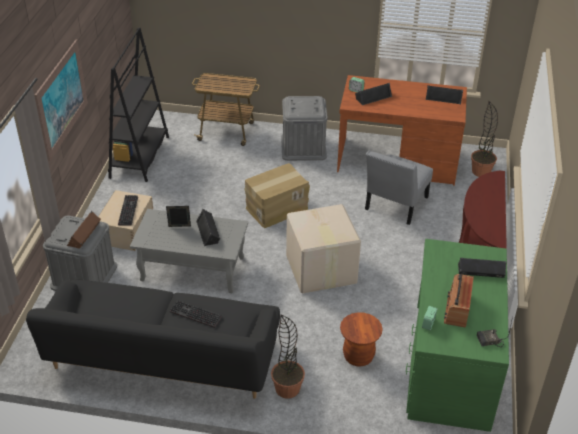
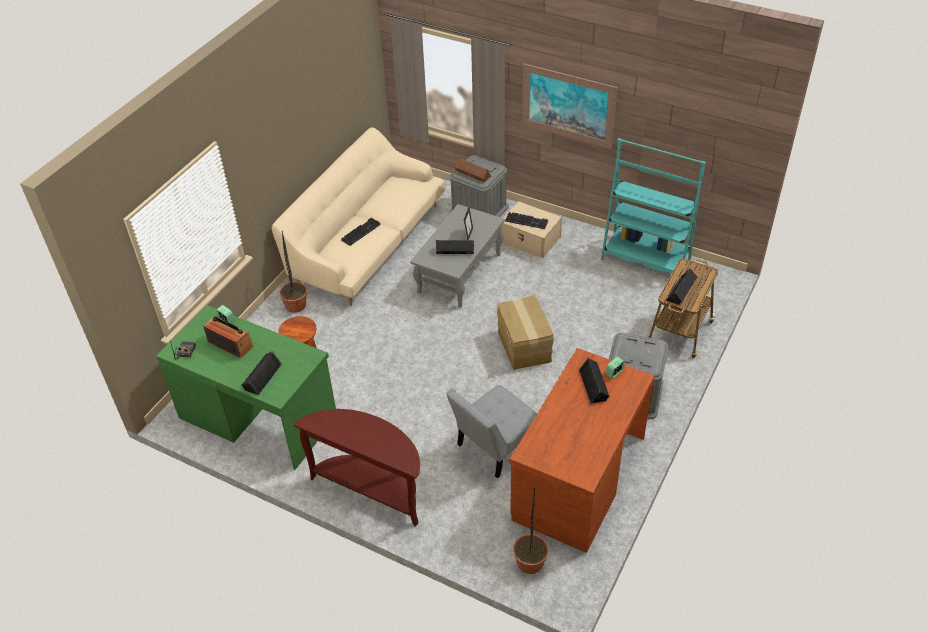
camera: 110 degrees right, 5 degrees up
(140, 157) = (645, 259): black bookcase -> turquoise bookcase
(163, 356) = (367, 243): black sofa -> beige sofa
(320, 270) = (419, 357): cardboard box -> none
(394, 205) = (494, 447): grey chair -> grey chair turned 90 degrees counterclockwise
(443, 97) = (572, 456): black speaker -> black speaker (682, 291)

